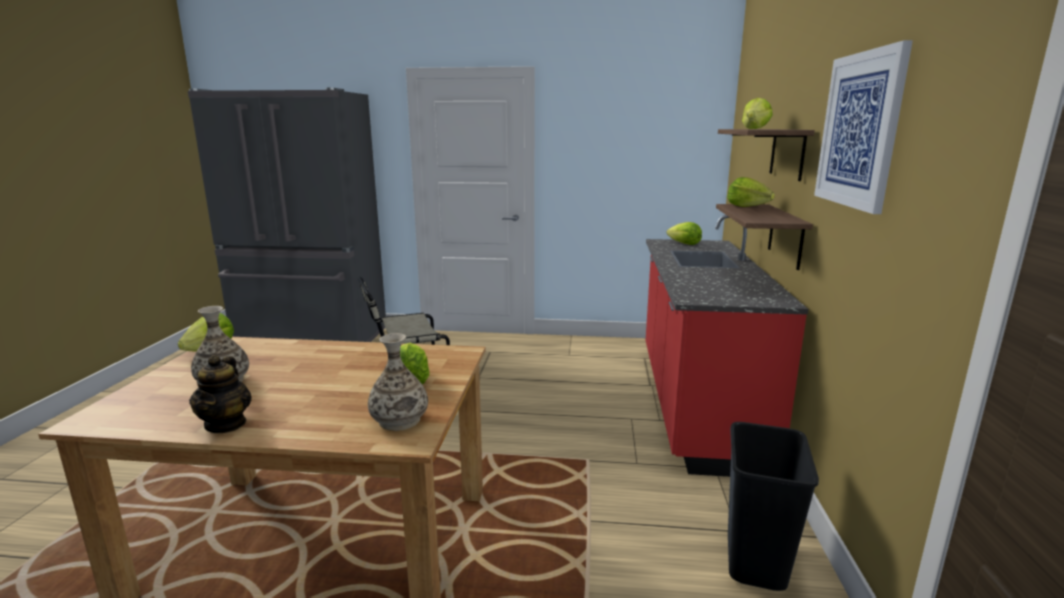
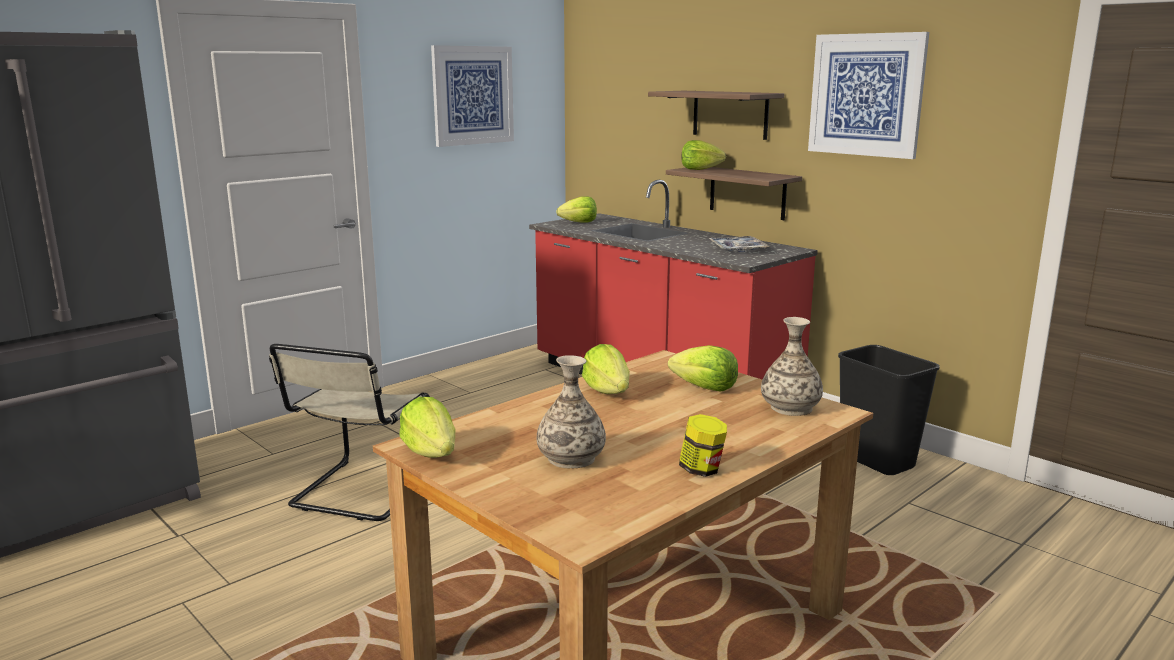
camera: 50 degrees left, 0 degrees up
(226, 424) = (701, 470): teapot -> jar
(631, 133) = (473, 95): none -> picture
(726, 289) = (738, 249): none -> tray
(754, 129) = (701, 91): lettuce -> lettuce (608, 391)

